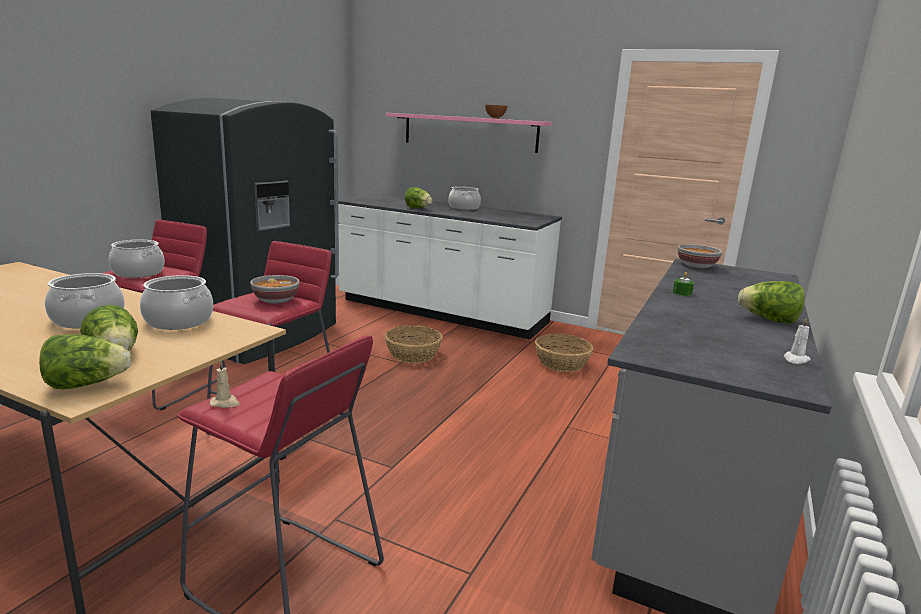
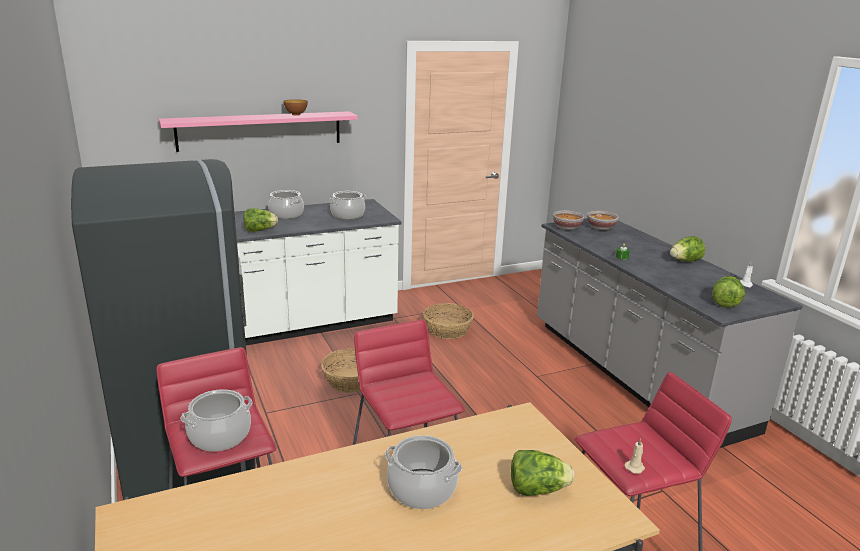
camera: 50 degrees left, 5 degrees up
(87, 384) = (598, 513): lettuce -> lettuce (725, 302)
(178, 321) = (469, 443): cooking pot -> cooking pot (347, 215)
(275, 300) = (413, 387): bowl -> bowl (601, 228)

